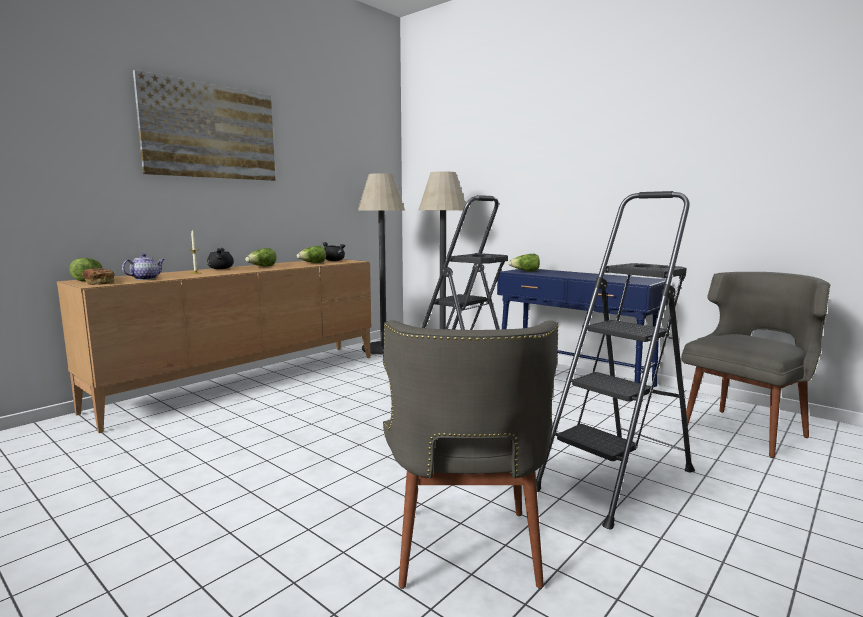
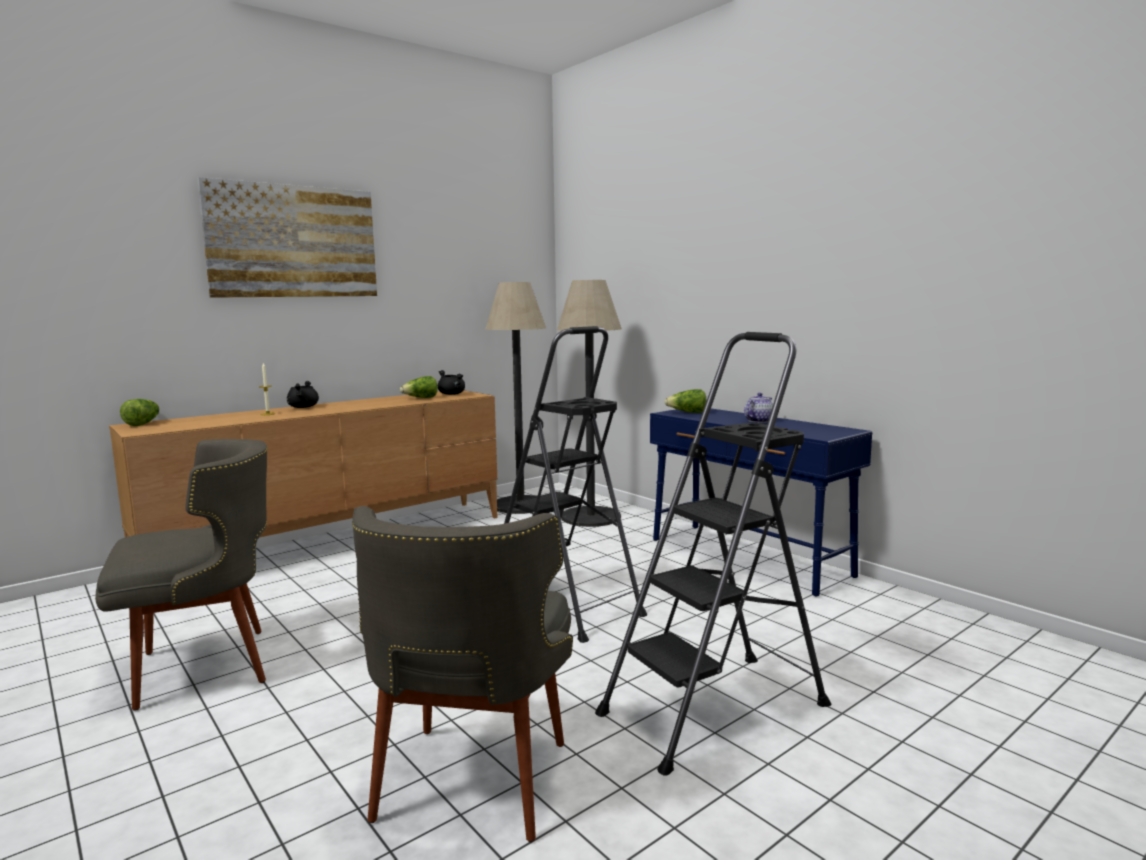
camera: 10 degrees right, 0 degrees up
(99, 283) = (148, 429): bread -> none
(146, 278) = (204, 423): teapot -> teapot (758, 421)
(262, 266) = (354, 404): lettuce -> none
(743, 432) = (939, 654): grey chair -> grey chair (202, 668)

